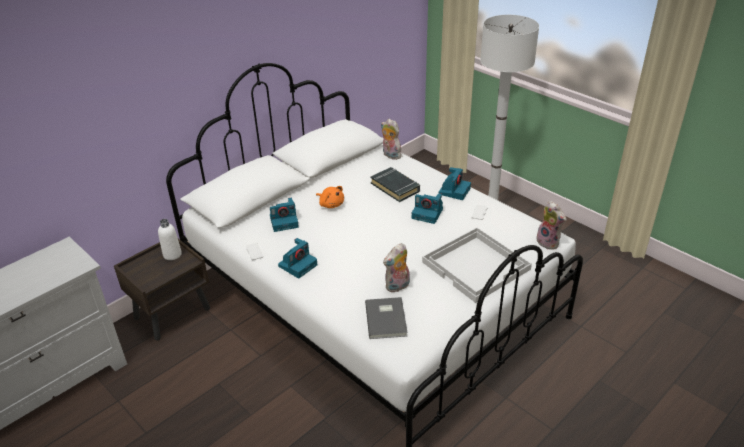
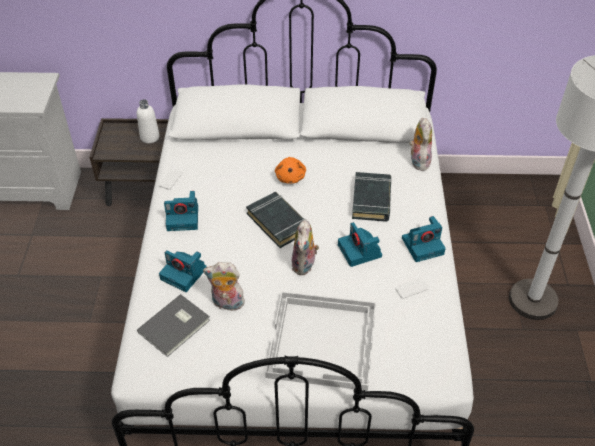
camera: 45 degrees right, 10 degrees up
(284, 221) = (231, 167): camera -> camera (184, 274)
(361, 230) = (278, 222): none -> black book
(549, 242) = (432, 379): plush toy -> plush toy (305, 265)

